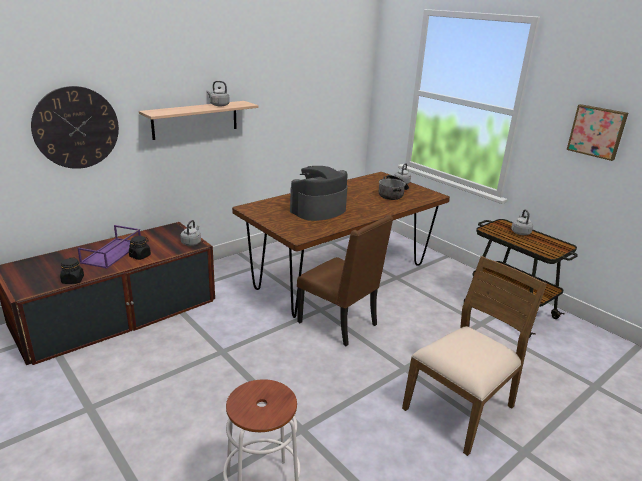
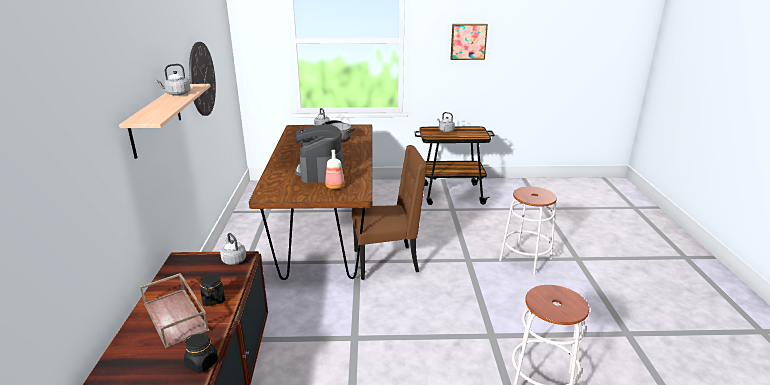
camera: 50 degrees left, 0 degrees up
(76, 128) = (77, 170): wall clock -> wall clock (202, 79)
(112, 253) = (176, 317): purple tray -> brown tray
(300, 224) = (334, 186): none -> bottle
(461, 408) = (525, 259): brown chair -> white stool

